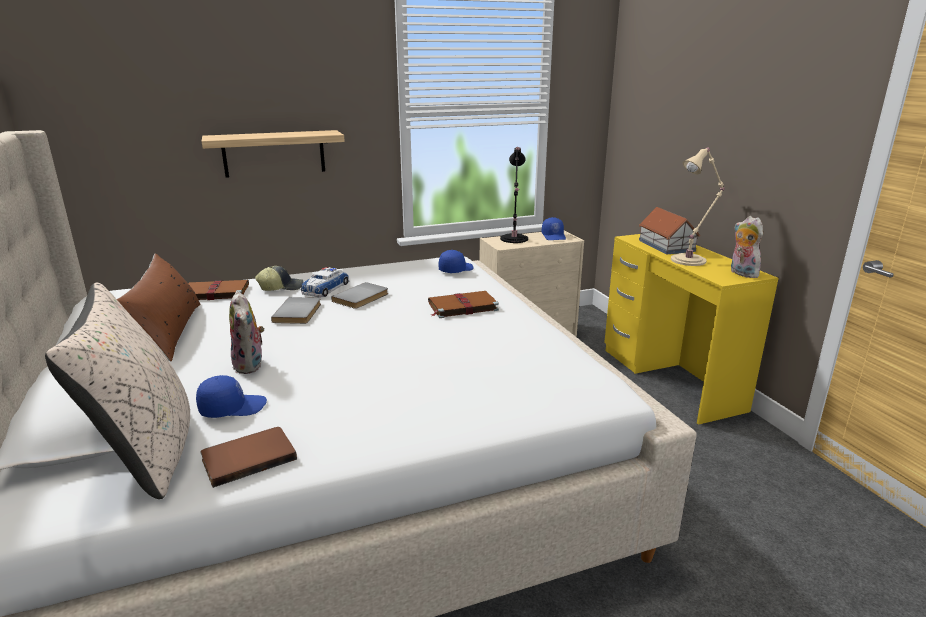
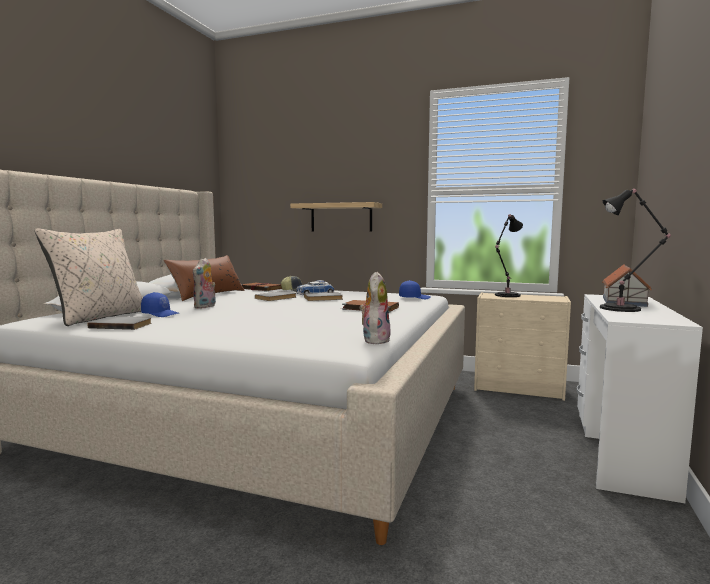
camera: 40 degrees right, 15 degrees down
(248, 457) = (122, 325): brown book -> grey book
(554, 236) = (547, 298): blue cap -> none
(670, 379) = (621, 451): yellow desk -> white desk
(690, 260) = (623, 308): beige table lamp -> black table lamp
(741, 273) = (659, 319): plush toy -> plush toy (375, 340)

